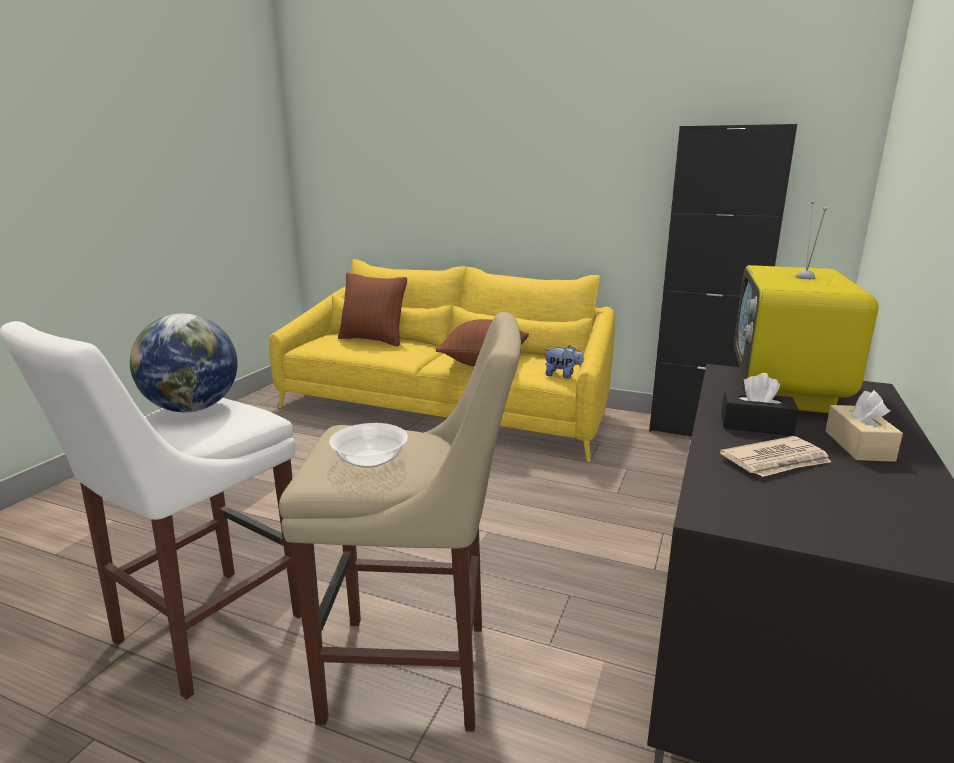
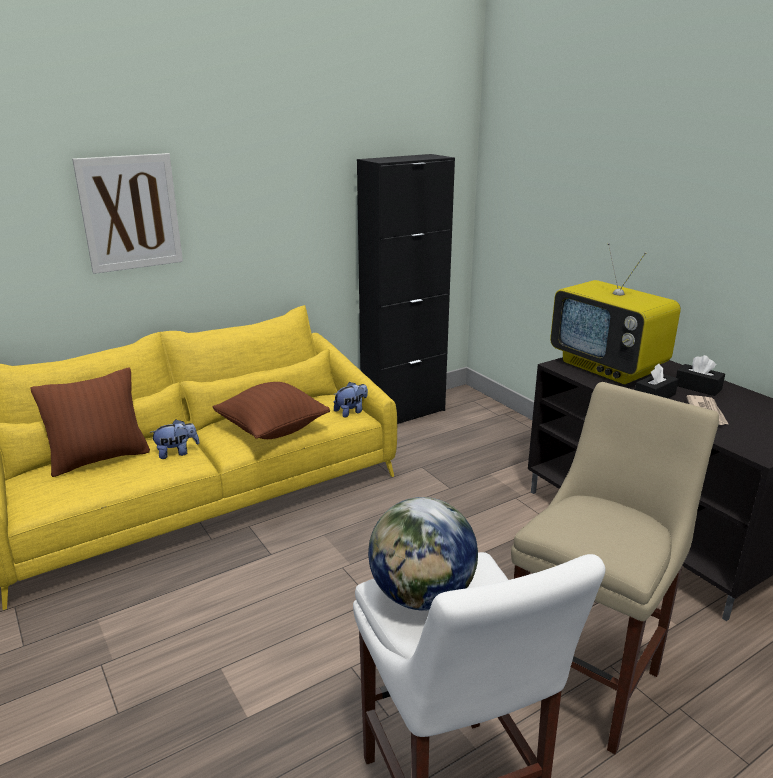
camera: 55 degrees left, 5 degrees up
(369, 460) = (618, 532): bowl -> none
(410, 352) = (177, 453): none -> plush toy
(463, 164) = (130, 213): none -> picture
(858, 445) = (698, 387): beige tissue box -> black tissue box

